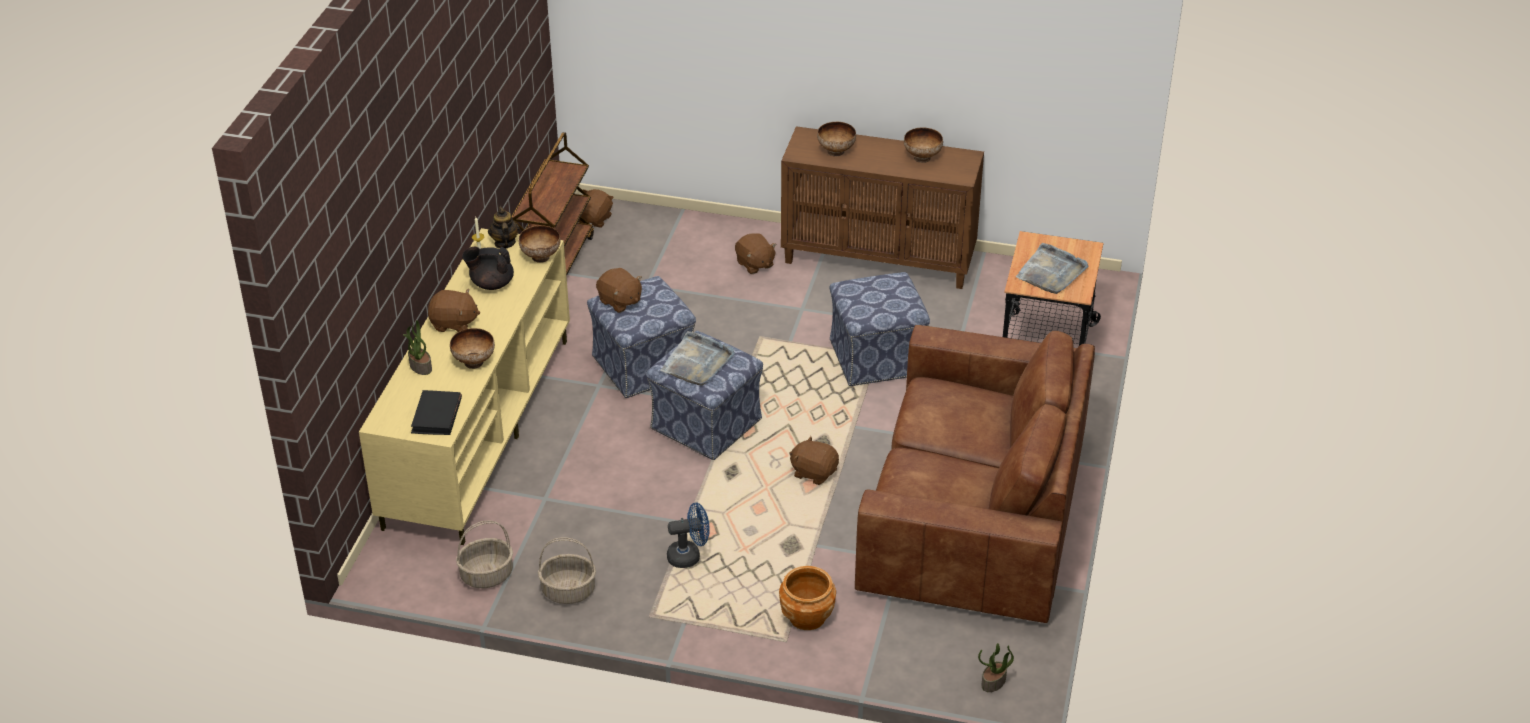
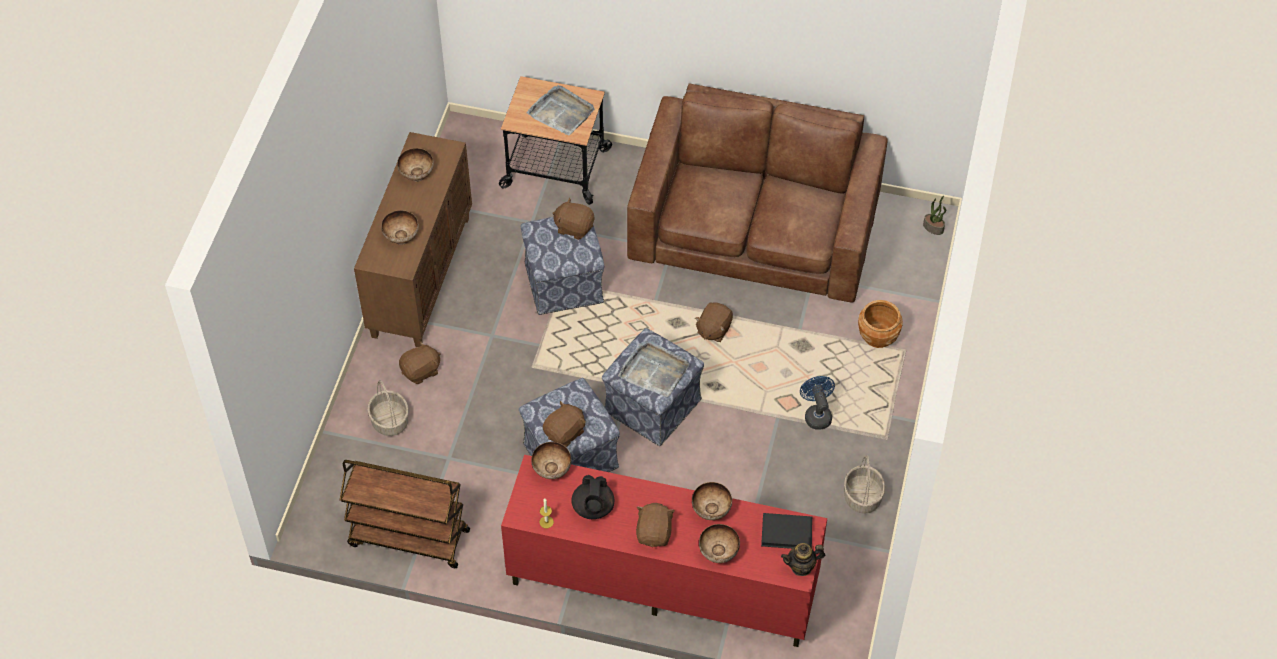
camera: 90 degrees left, 15 degrees up
(420, 367) = (718, 554): potted plant -> bowl
(479, 430) = (662, 582): beige tv stand -> red tv stand
(487, 575) = (847, 558): basket -> basket (389, 421)
(504, 243) = (527, 503): teapot -> teapot (801, 567)
(595, 219) = (334, 507): brown plush toy -> brown plush toy (574, 227)

